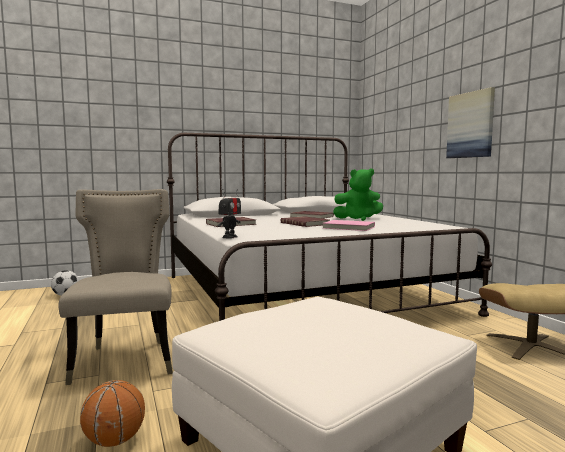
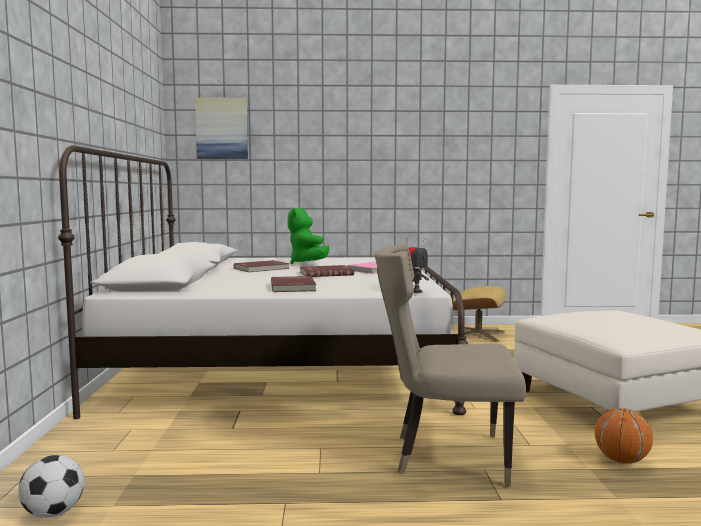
camera: 70 degrees left, 0 degrees up
(358, 219) = (307, 263): green plush toy -> green plush toy turned 150 degrees clockwise
(470, 125) = (364, 165): picture -> picture (222, 128)

